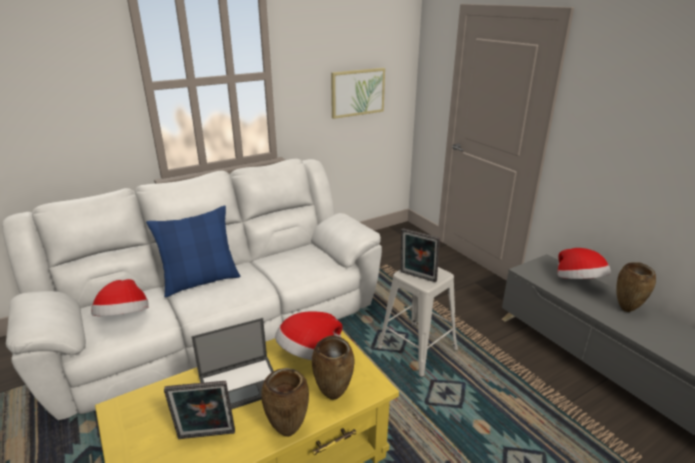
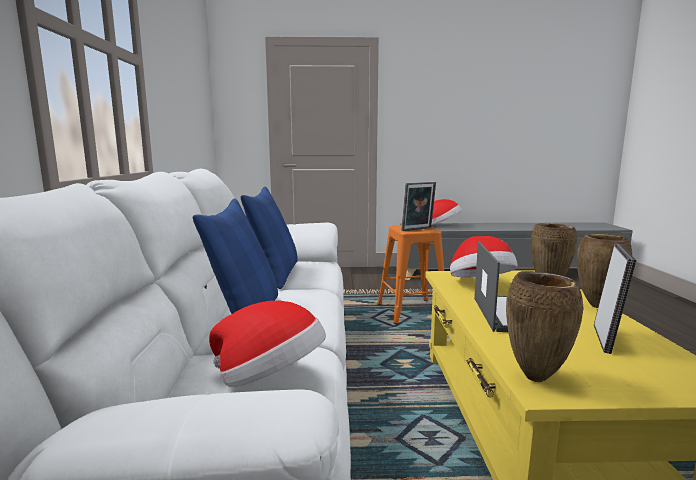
camera: 60 degrees left, 15 degrees down
(285, 259) = (275, 275): none -> blue pillow
(357, 92) = (191, 112): picture -> none
(417, 348) = (411, 311): white stool -> orange stool
(627, 310) = (480, 225): brown vase -> brown vase (537, 377)

